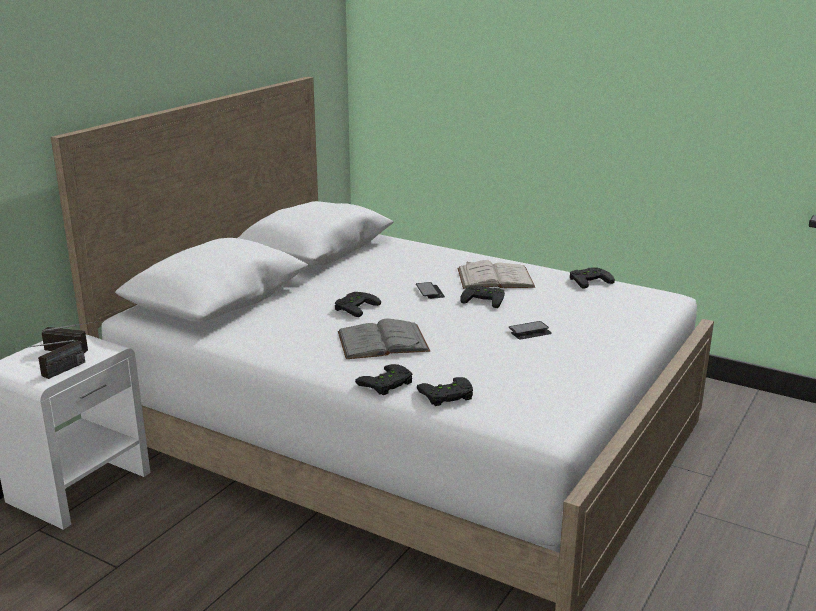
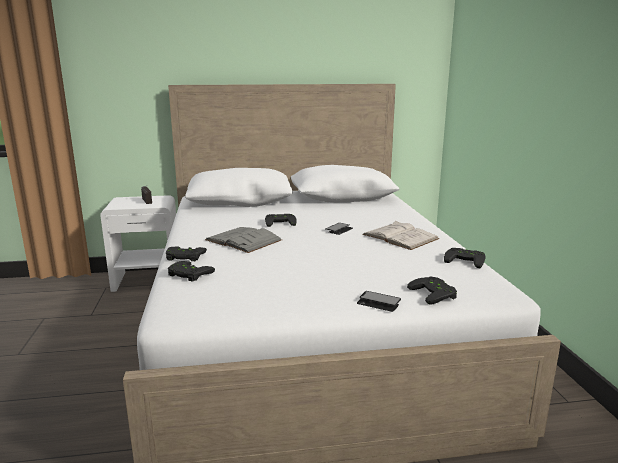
camera: 50 degrees right, 5 degrees down
(54, 374) = (120, 206): radio -> none
(484, 299) = (358, 243): black game controller -> black game controller (435, 293)
(529, 331) = (331, 268): phone -> phone (378, 302)

